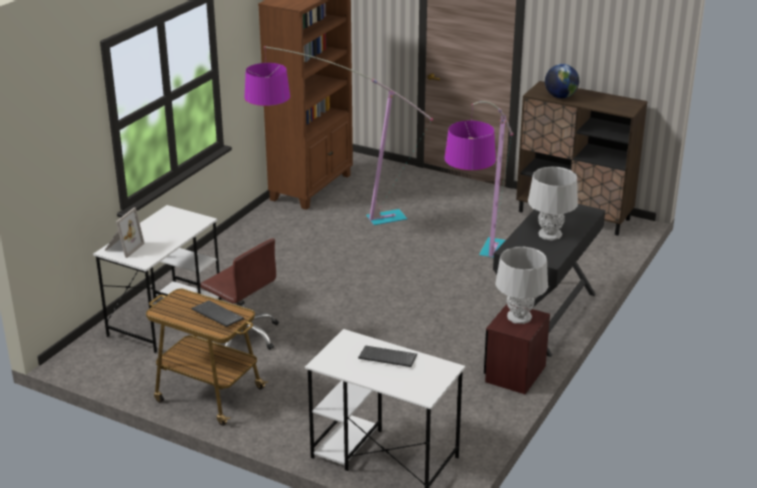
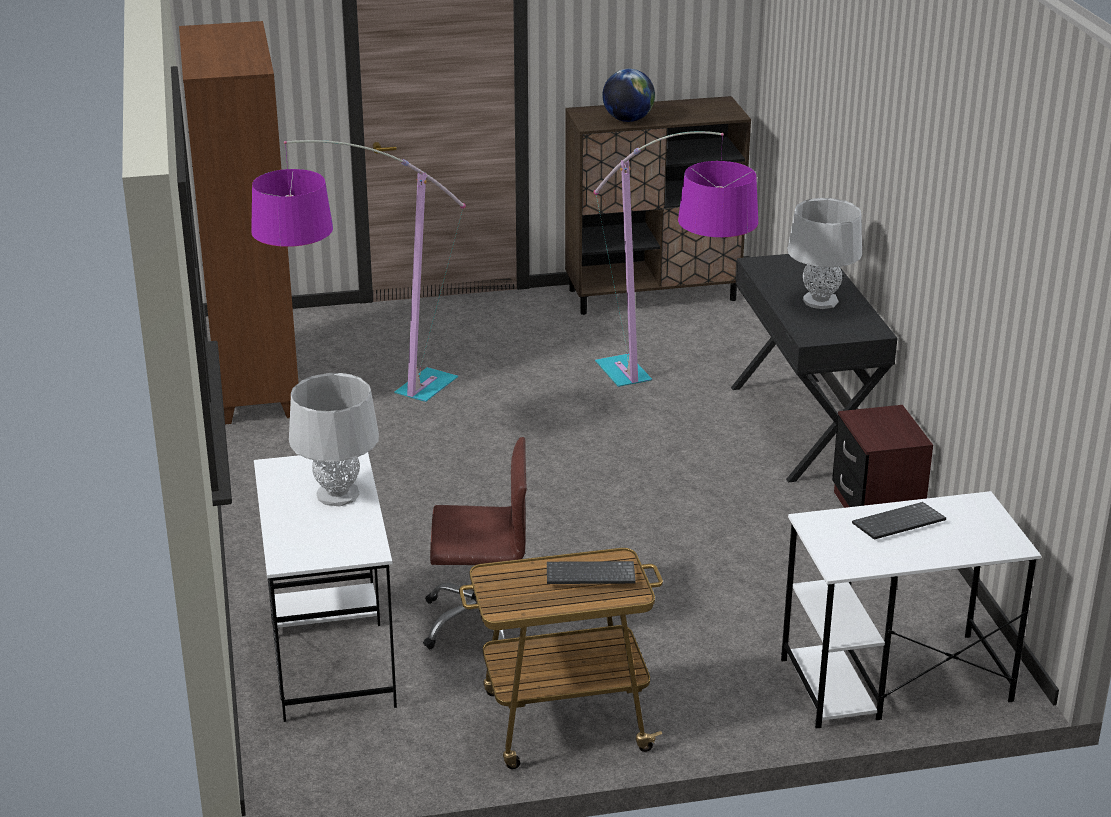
camera: 40 degrees left, 0 degrees up
(122, 247) = (299, 546): picture frame -> none
(519, 317) = (879, 422): grey table lamp -> grey table lamp (338, 495)

